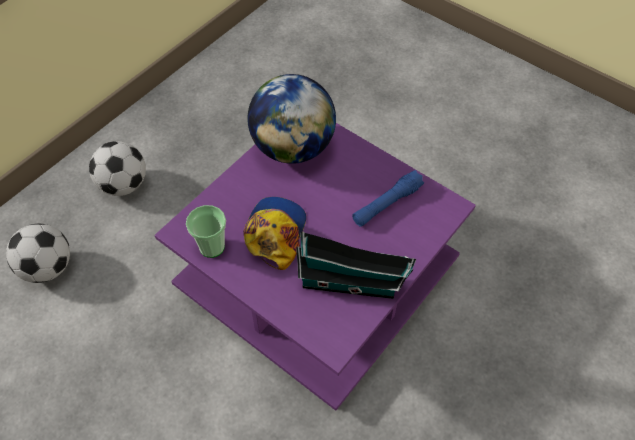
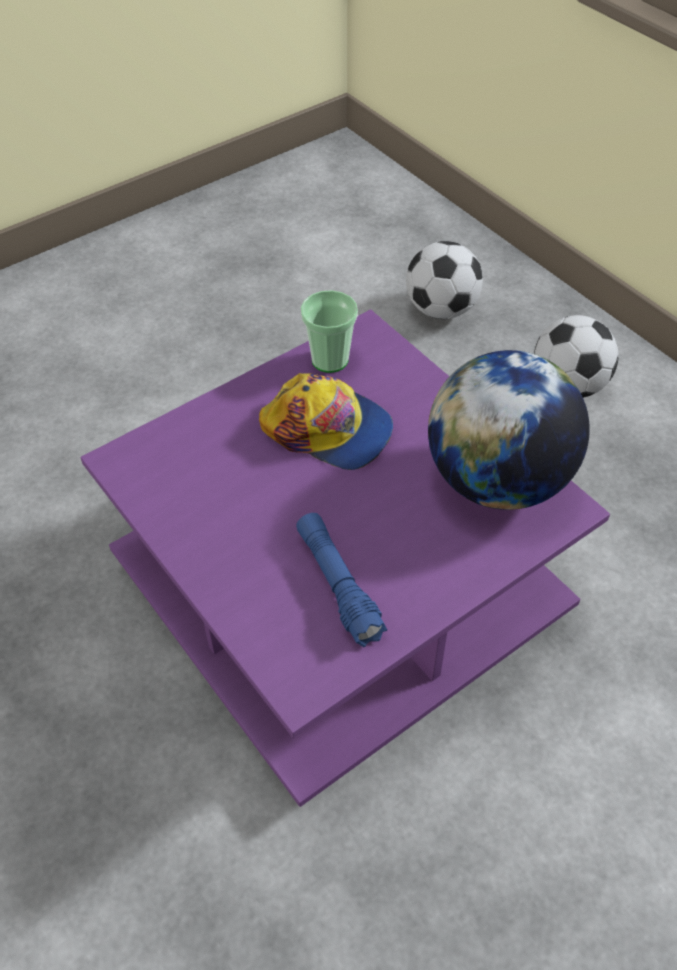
camera: 105 degrees right, 5 degrees down
(352, 283) = (205, 502): toy house -> none

